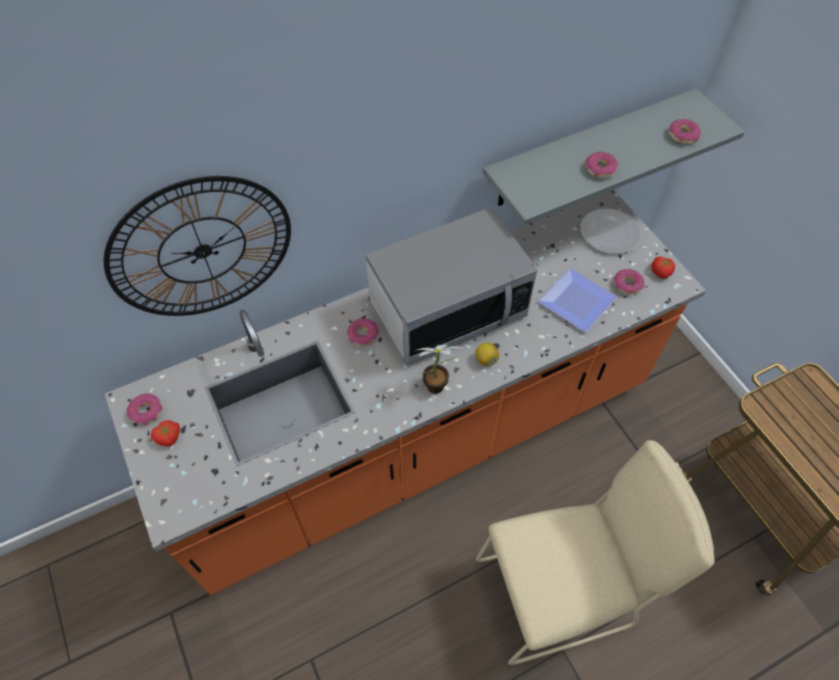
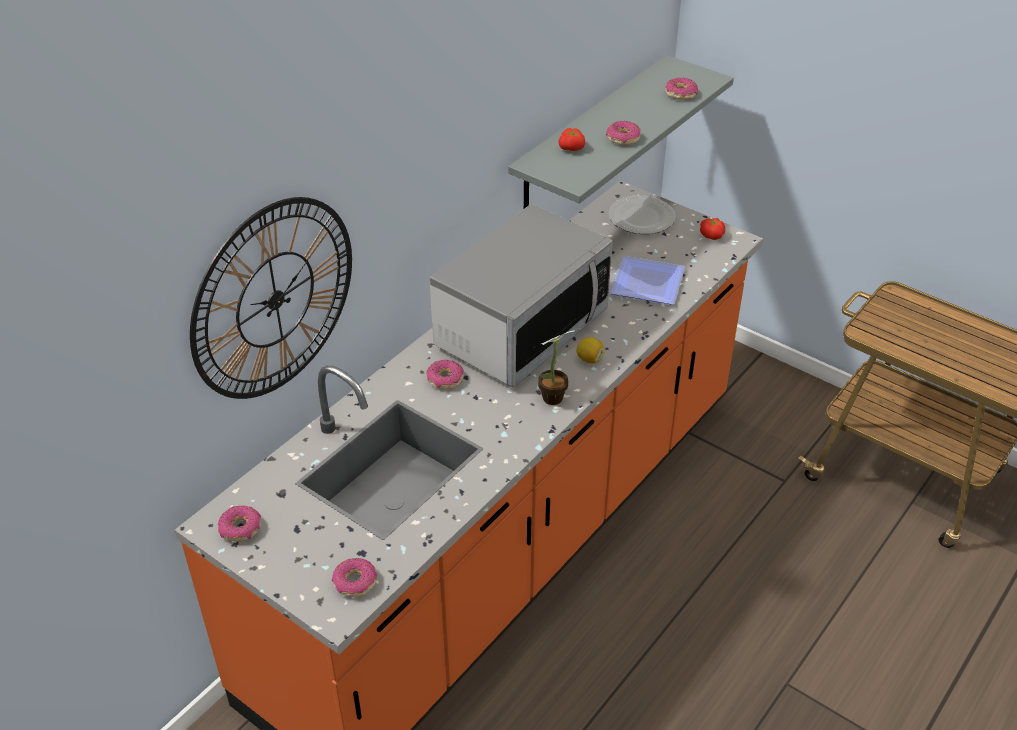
camera: 25 degrees left, 15 degrees down
(169, 437) = (285, 542): tomato -> tomato (572, 148)
(561, 591) = (752, 629): beige chair -> none
(627, 285) = (687, 255): donut -> donut (355, 582)

